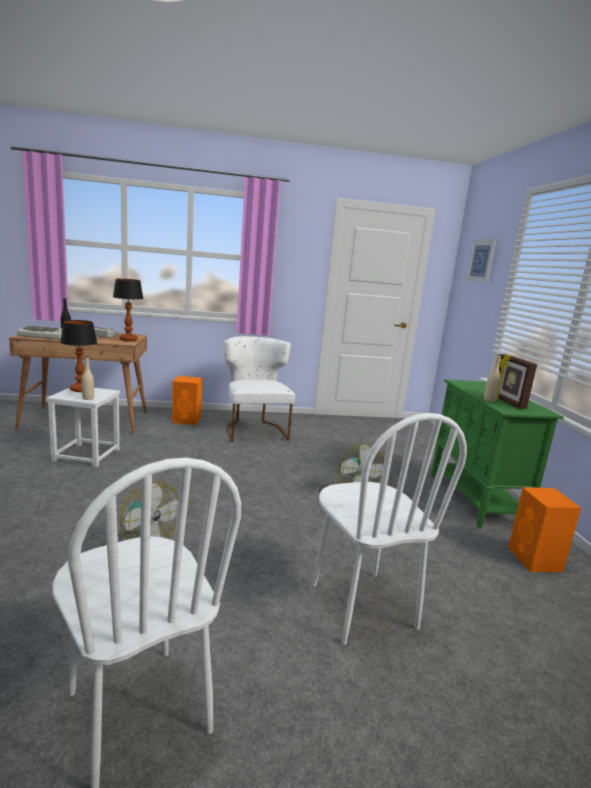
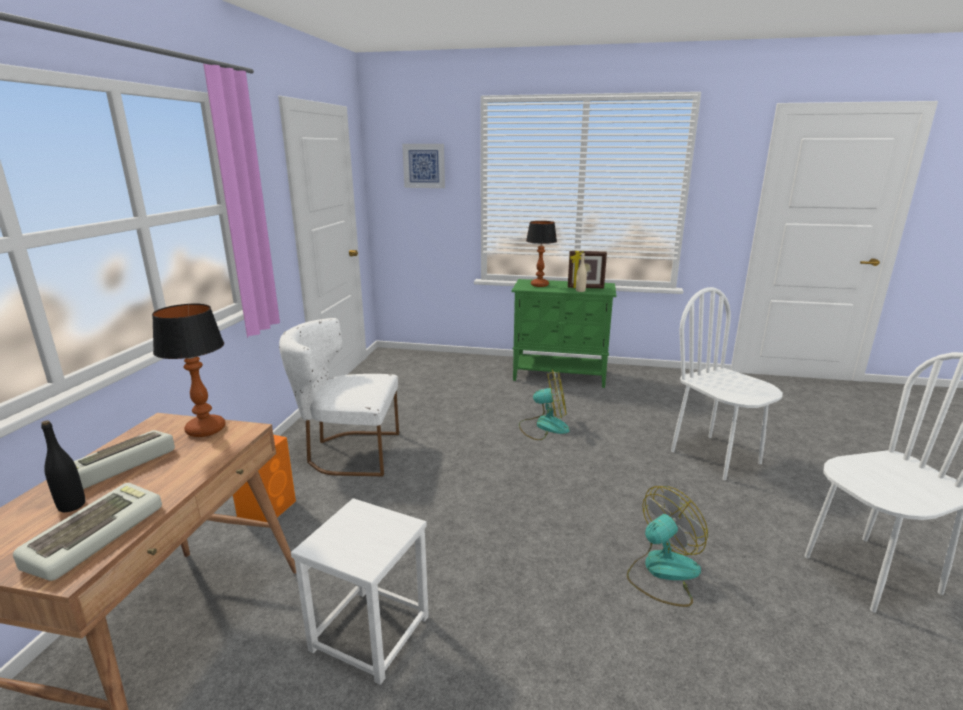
camera: 70 degrees left, 5 degrees up
(81, 390) = (333, 541): table lamp -> table lamp (539, 285)
(88, 398) = (395, 529): beige bottle -> none
(362, 606) = (715, 457): white chair -> white chair turned 120 degrees counterclockwise
(535, 560) = (645, 382): orange speaker -> none

